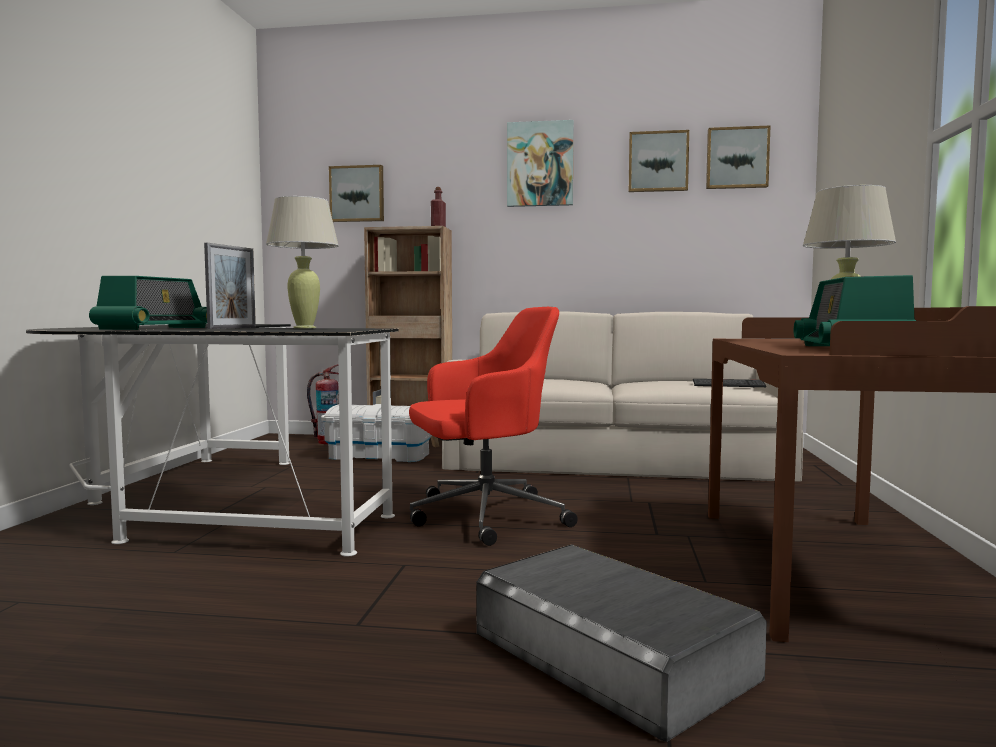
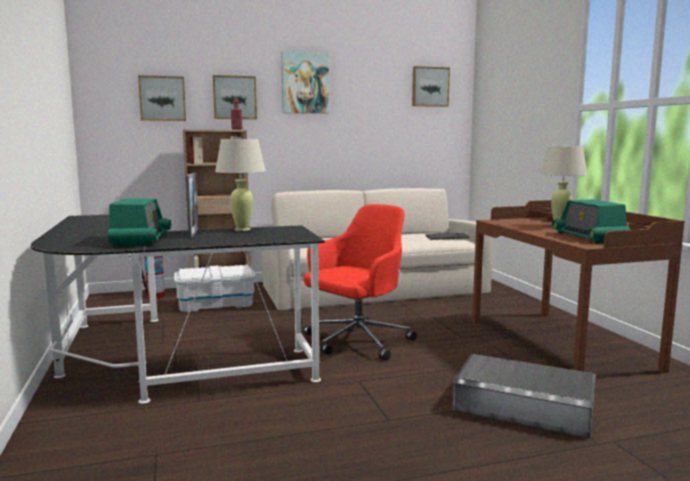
camera: 25 degrees left, 5 degrees up
(658, 162) = (383, 86): picture -> picture (234, 97)

